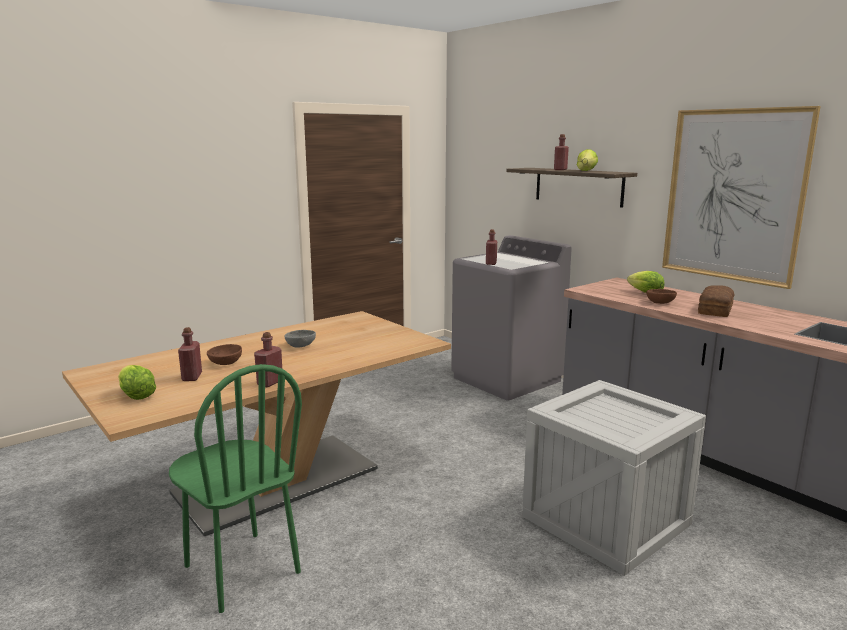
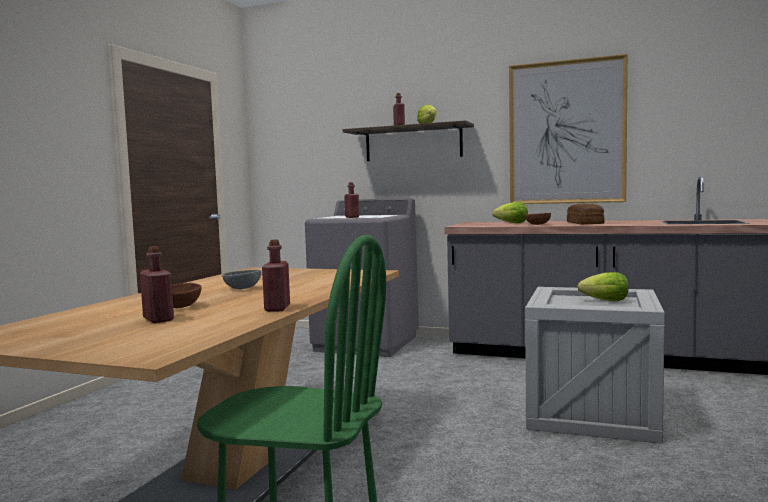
camera: 30 degrees left, 10 degrees down
(136, 396) = (112, 340): lettuce -> lettuce (606, 301)

